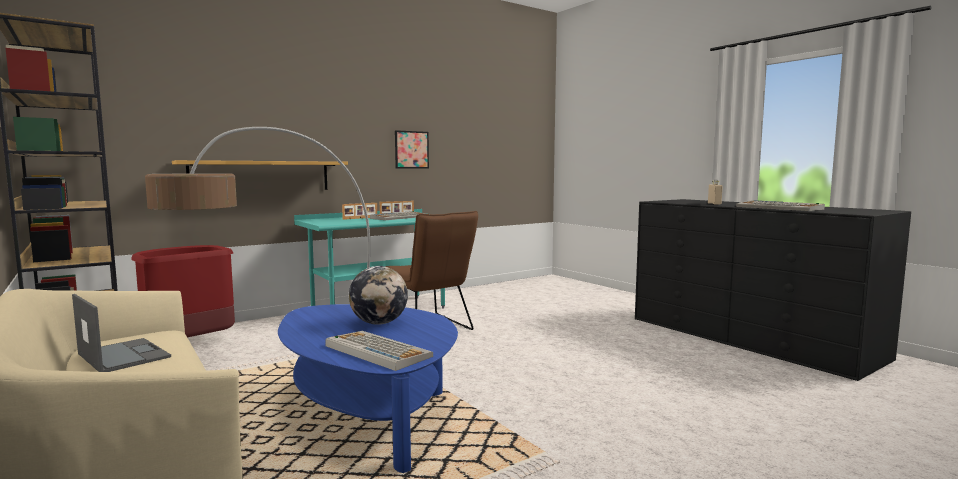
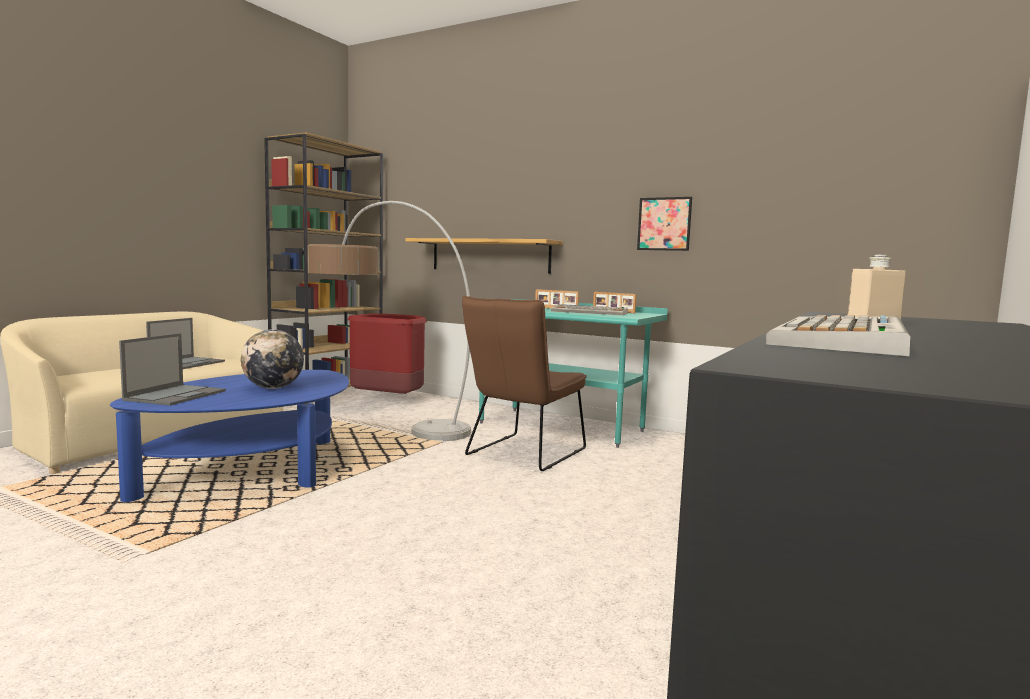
camera: 65 degrees right, 0 degrees up
(376, 351) = (176, 395): keyboard -> laptop

